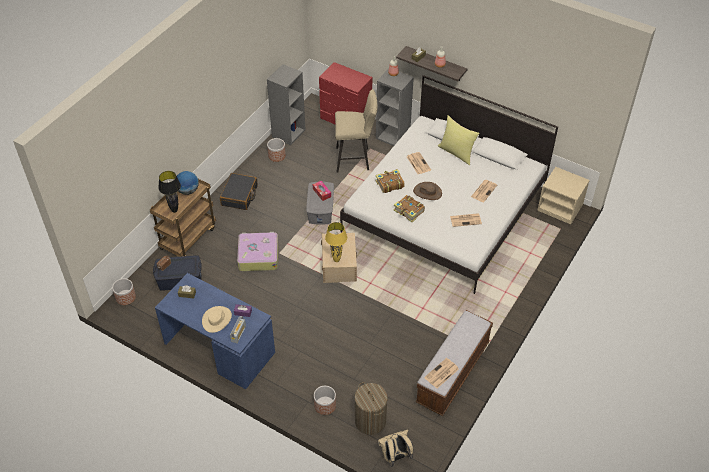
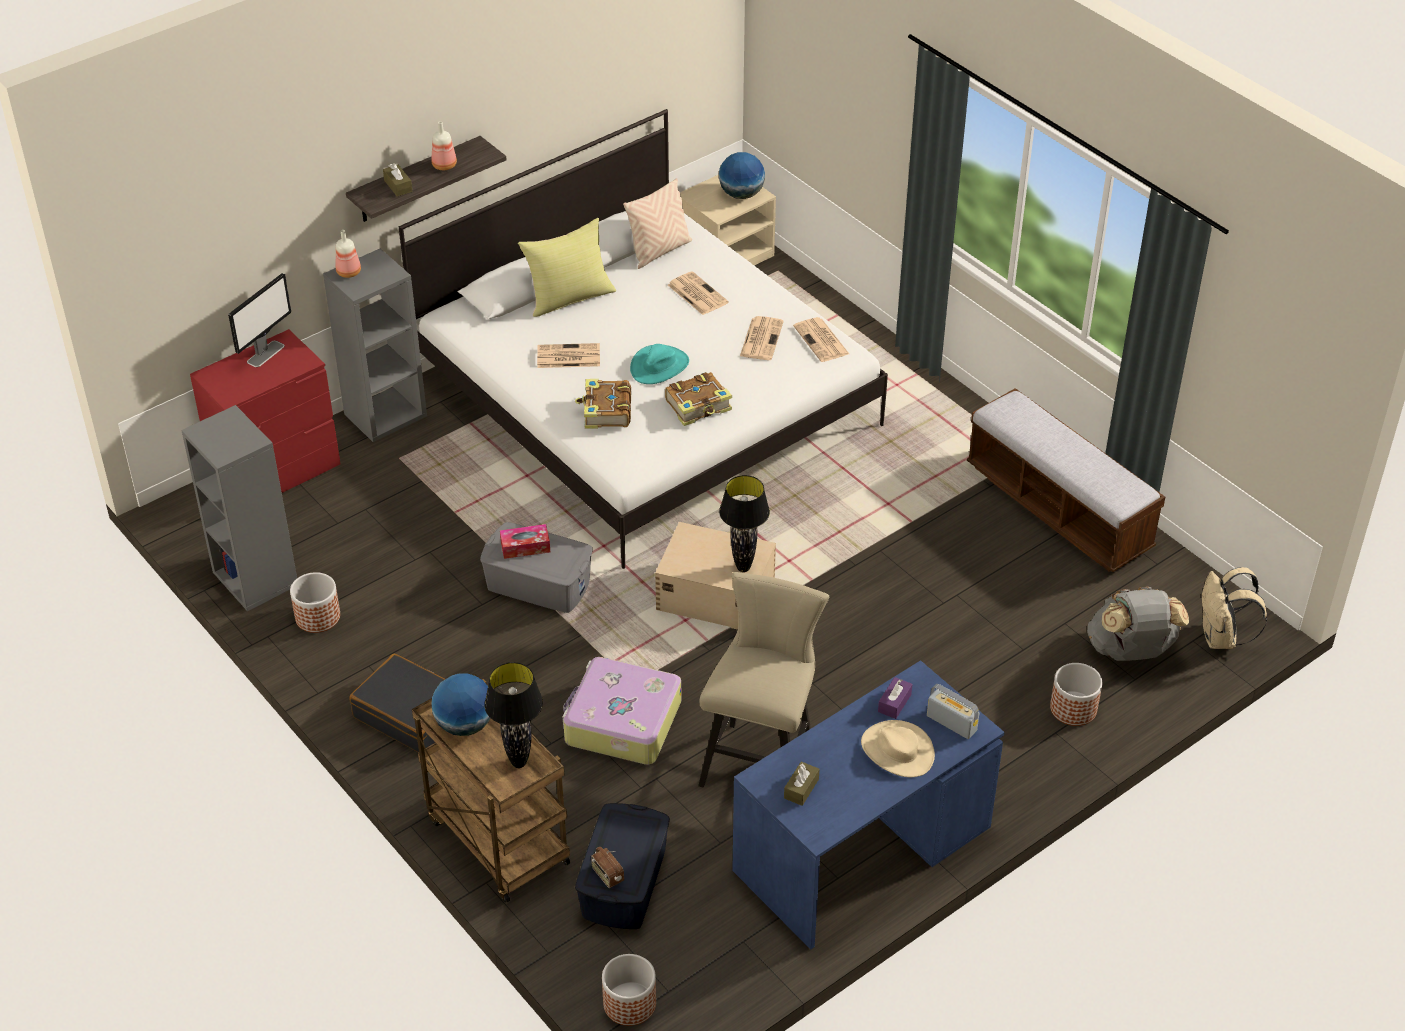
camera: 70 degrees left, 5 degrees down
(336, 260) = (743, 567): yellow table lamp -> black table lamp
(355, 76) = (266, 353): none -> monitor
(355, 159) = (417, 490): beige stool -> beige stool (761, 759)
(370, 421) = (1130, 651): laundry basket -> grey backpack
(427, 192) = (659, 366): brown hat -> turquoise hat
(441, 374) = (1114, 482): newspaper -> newspaper (822, 341)
(506, 171) = (659, 251): none -> beige pillow
(570, 187) = (741, 194): none -> globe

